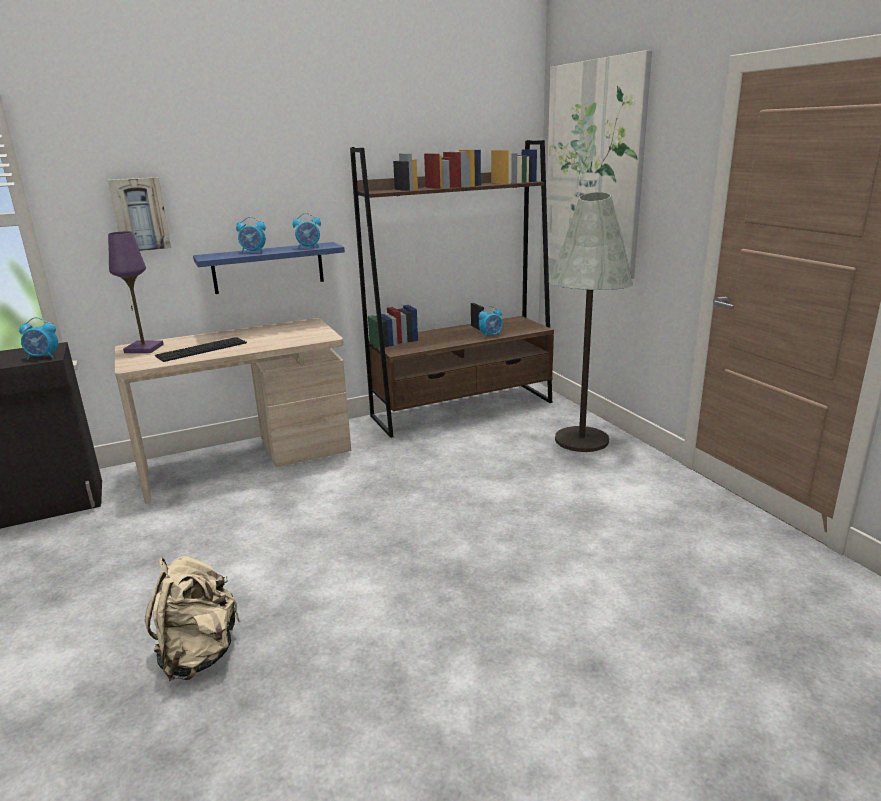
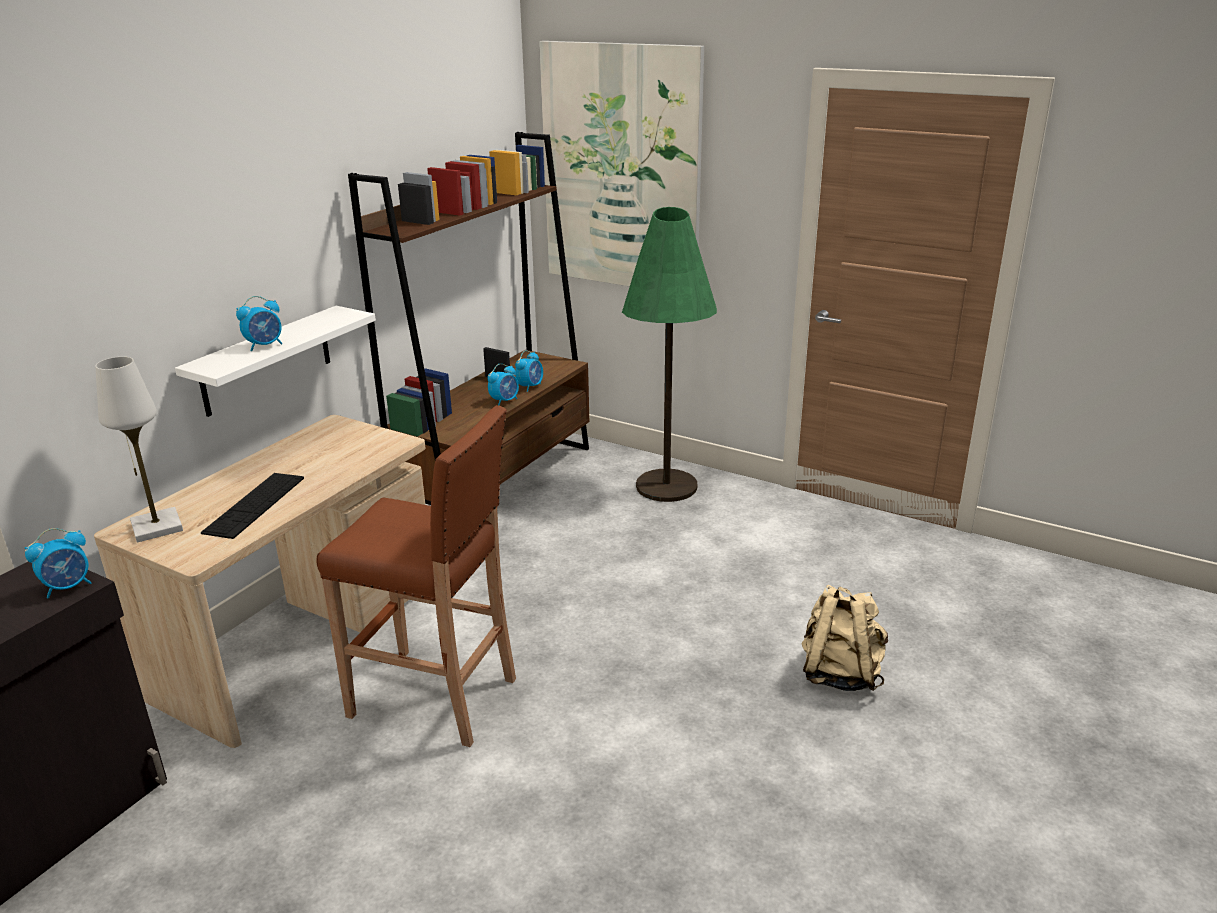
camera: 35 degrees left, 5 degrees up
(140, 214) = (101, 323): picture -> none
(144, 349) = (157, 527): purple table lamp -> white table lamp
(199, 654) = (558, 871): beige backpack -> beige backpack (839, 673)
(268, 268) = (266, 361): blue shelf -> white shelf
(270, 518) = (437, 698): none -> brown stool
(309, 247) = (329, 323): alarm clock -> alarm clock (505, 401)
(581, 440) = (666, 486): grey floor lamp -> green floor lamp

